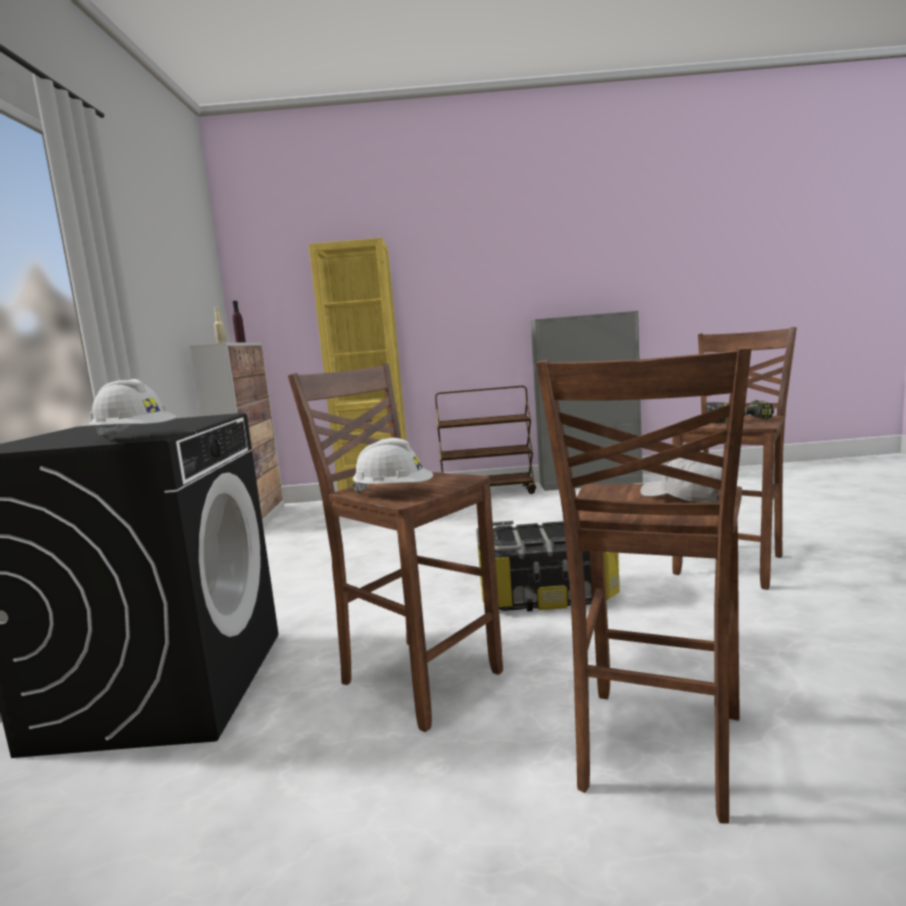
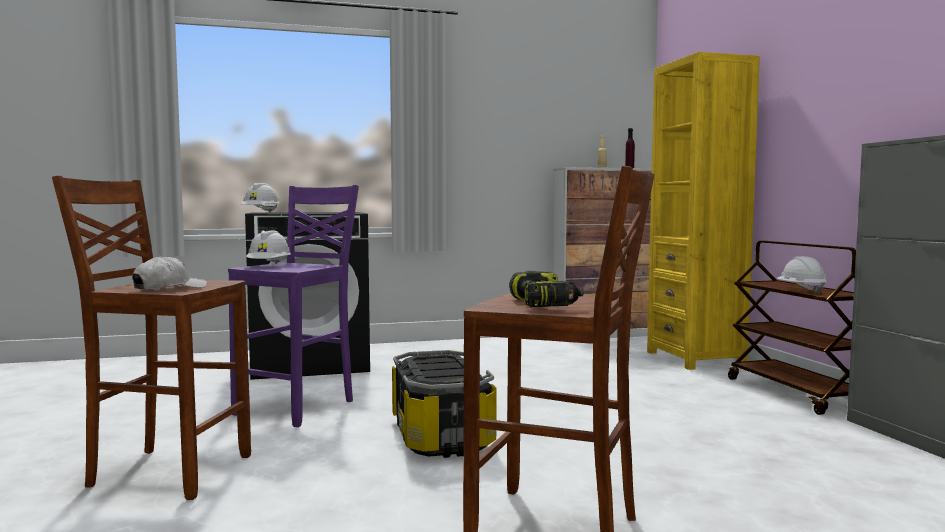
camera: 75 degrees right, 5 degrees down
(417, 677) = (299, 407): brown stool -> purple stool
(497, 420) = (800, 290): none -> white hard hat

